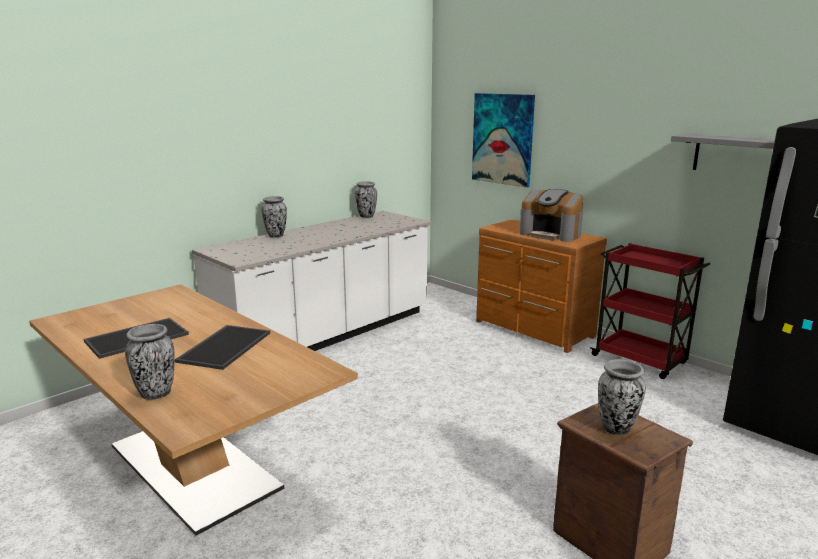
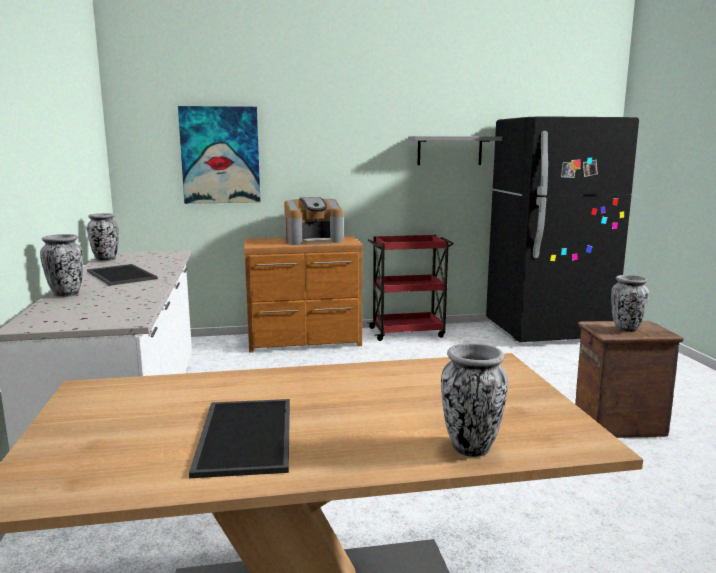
camera: 55 degrees left, 5 degrees down
(224, 346) = (364, 391): tray -> tray (119, 275)

